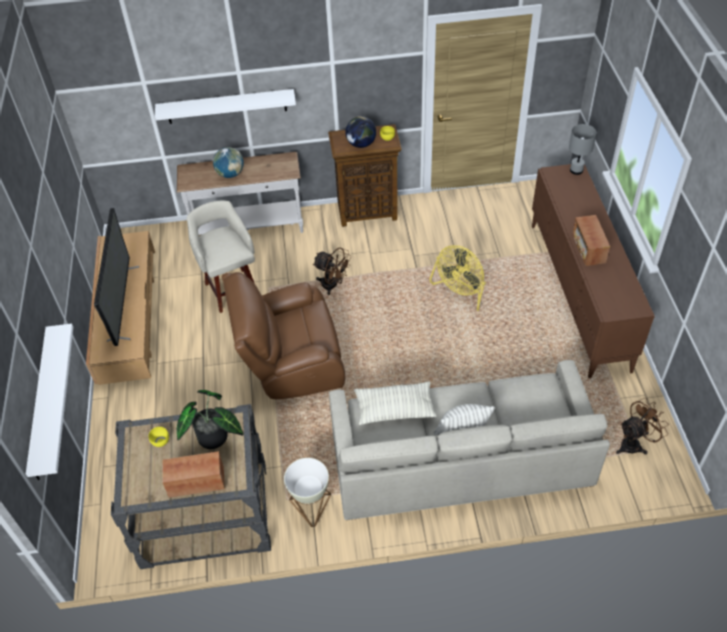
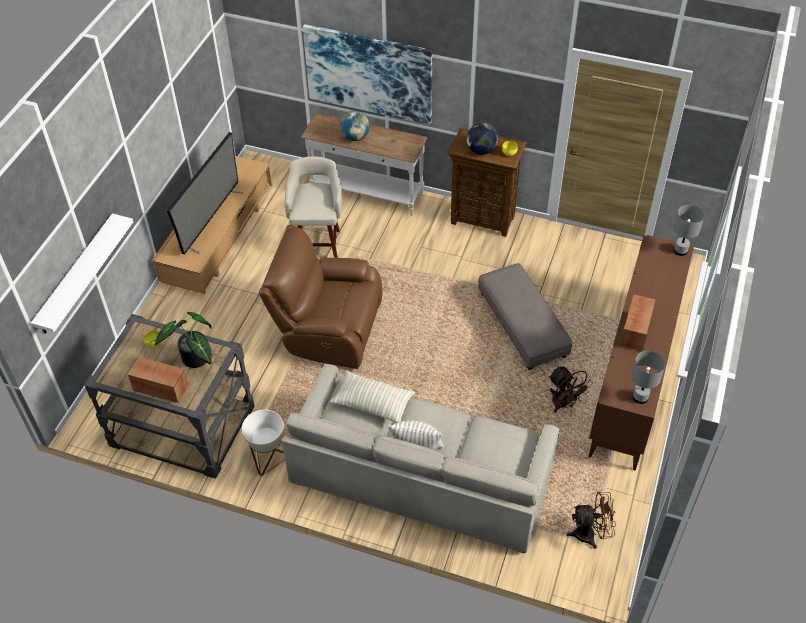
camera: 25 degrees right, 0 degrees up
(226, 106) = (369, 73): white shelf -> picture
(333, 285) = (408, 275): brown fan -> brown fan (563, 404)
(460, 289) = (522, 325): yellow fan -> grey ottoman
(631, 303) = (640, 397): none -> grey table lamp

